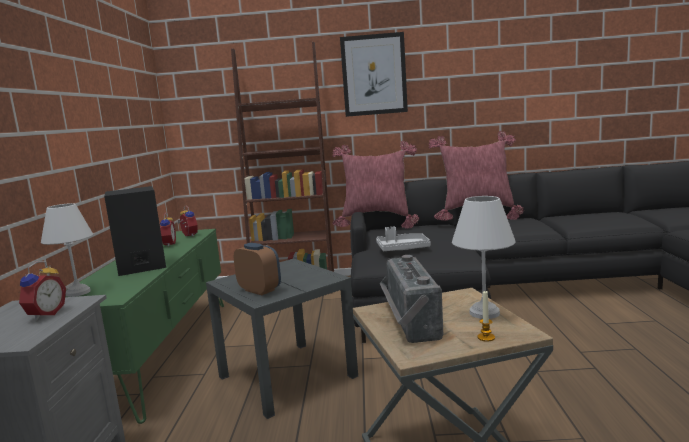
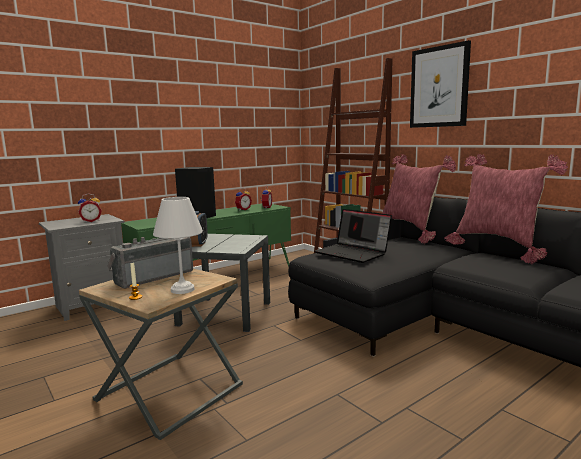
camera: 50 degrees right, 0 degrees up
(77, 292) = (148, 220): white table lamp -> none
(402, 249) = (353, 253): grey tray -> laptop

